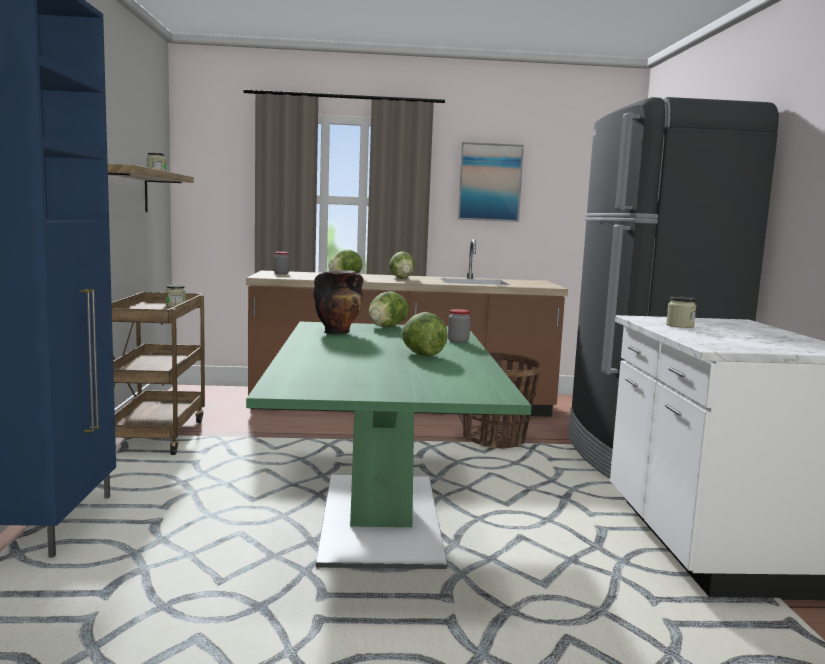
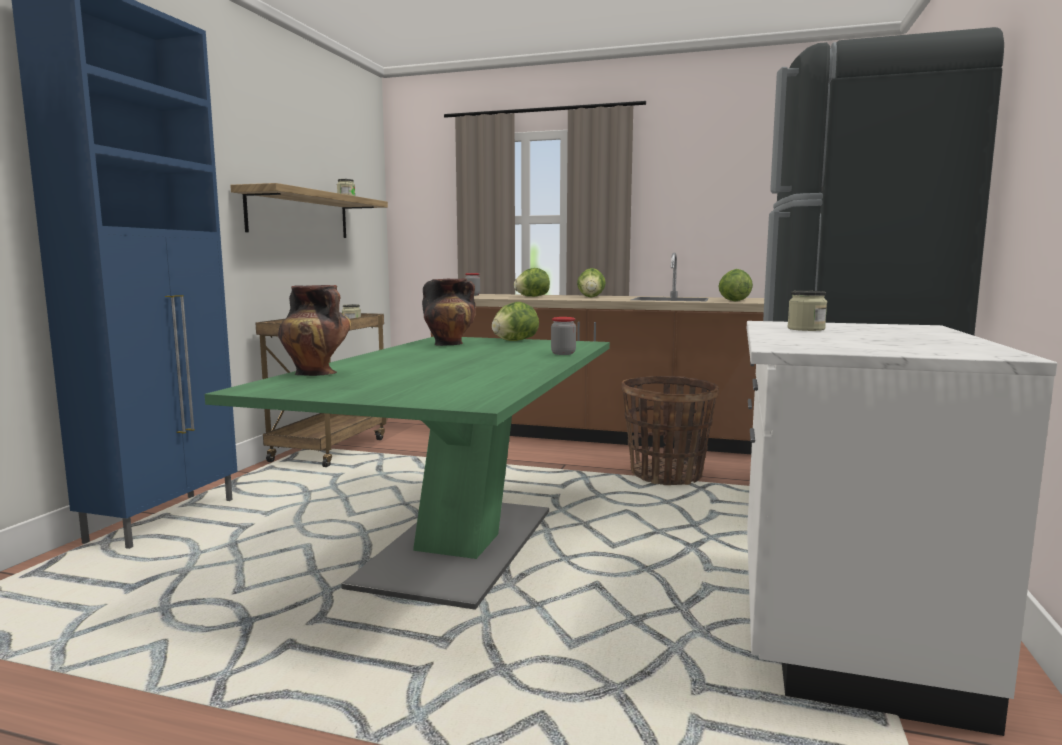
camera: 20 degrees right, 0 degrees up
(297, 371) = (318, 373): none -> vase
(422, 355) = (489, 364): lettuce -> lettuce (733, 301)
(489, 182) = (702, 189): picture -> none

